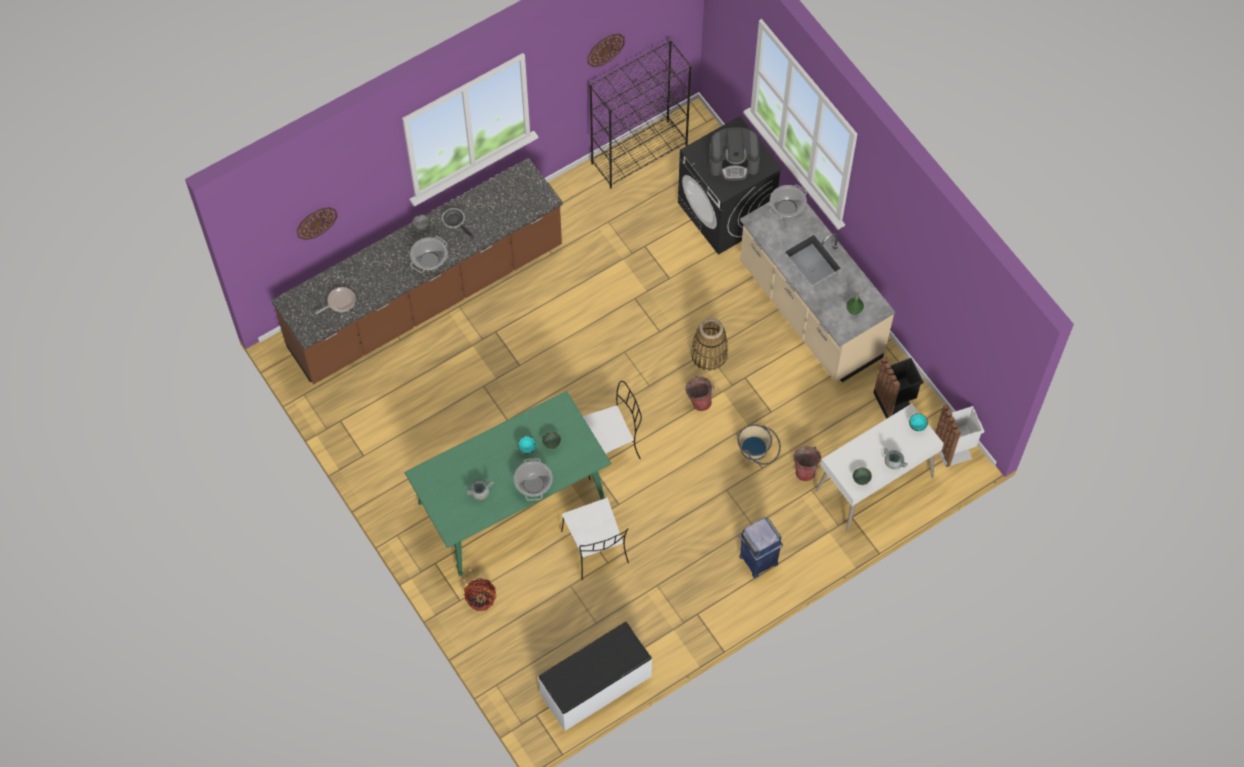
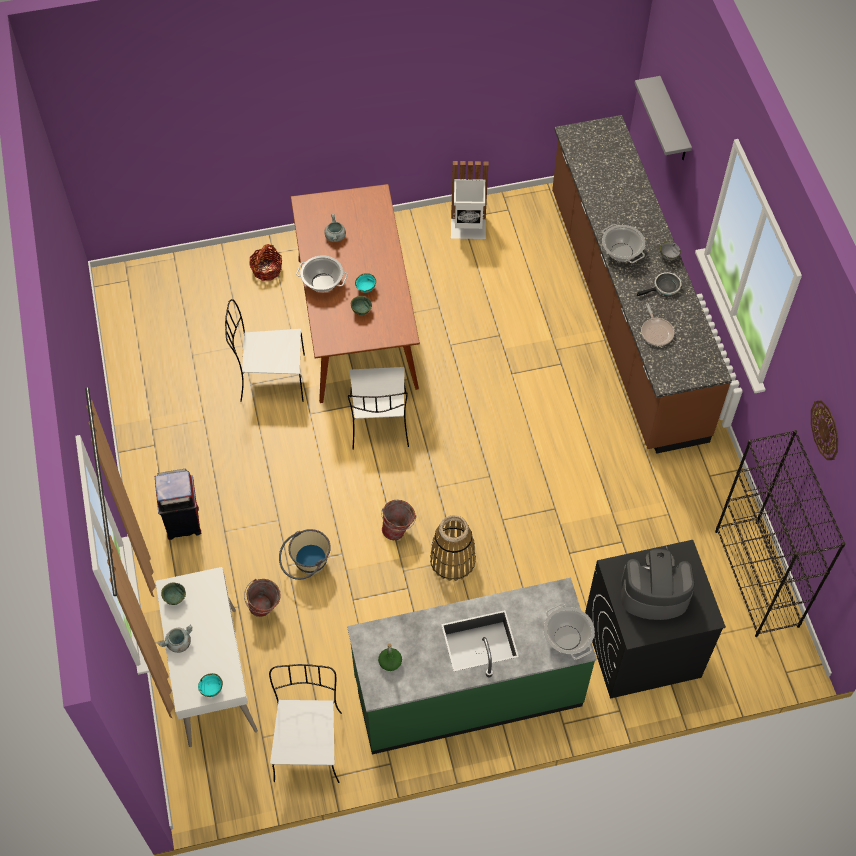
camera: 110 degrees right, 5 degrees down
(316, 222) = (673, 121): wall clock -> grey shelf
(339, 302) = (598, 166): frying pan -> frying pan (656, 332)
(511, 502) = (356, 322): green dining table -> brown dining table
(596, 686) = (128, 335): white bench -> none
(734, 162) = (653, 594): coffee machine -> coffee machine turned 75 degrees clockwise
(758, 559) = (184, 522): blue trash can -> red trash can
(809, 312) = (467, 691): beige counter -> green counter
(894, 400) = (308, 744): black trash can -> white chair
(954, 447) = (216, 789): white trash can -> white trash can (468, 228)

